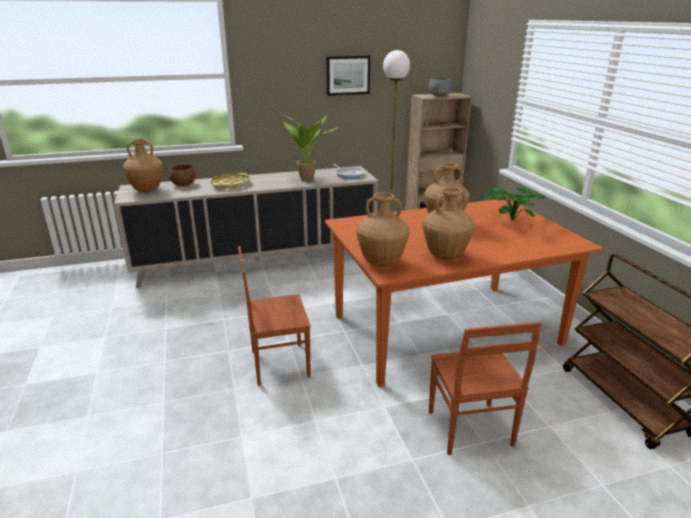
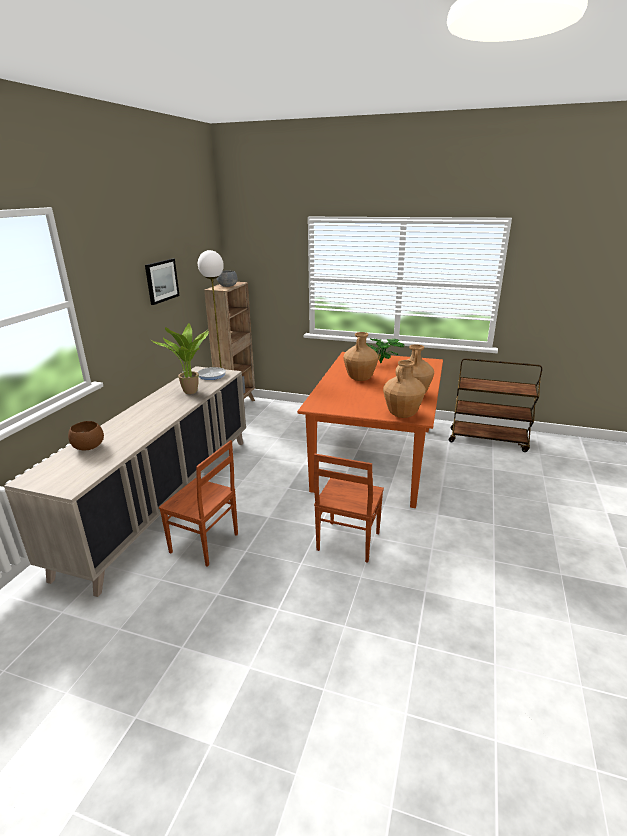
camera: 55 degrees left, 0 degrees up
(146, 190) = (64, 471): brown vase -> none
(230, 184) = (138, 424): yellow tray -> none
(469, 429) = (479, 493): brown chair -> brown chair (204, 544)

